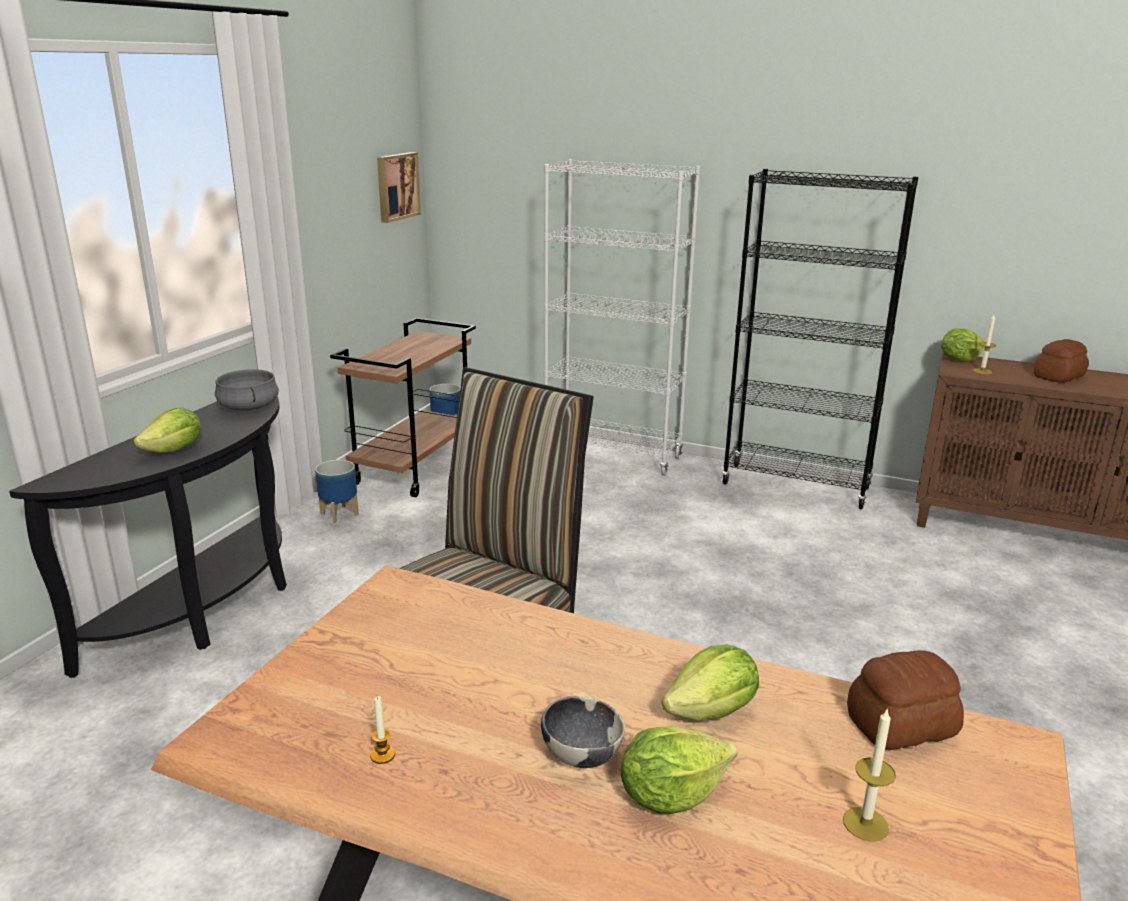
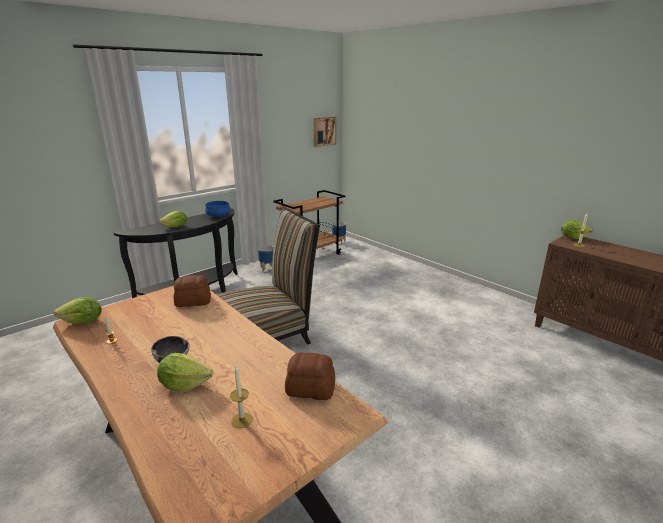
camera: 25 degrees right, 0 degrees up
(248, 407) = (218, 215): grey cooking pot -> blue cooking pot
(612, 456) = (402, 265): white bookcase -> none
(712, 712) = (240, 360): lettuce -> lettuce (83, 322)
(796, 486) = (483, 294): black bookcase -> none
(1057, 376) = (626, 254): bread -> bread (193, 301)

